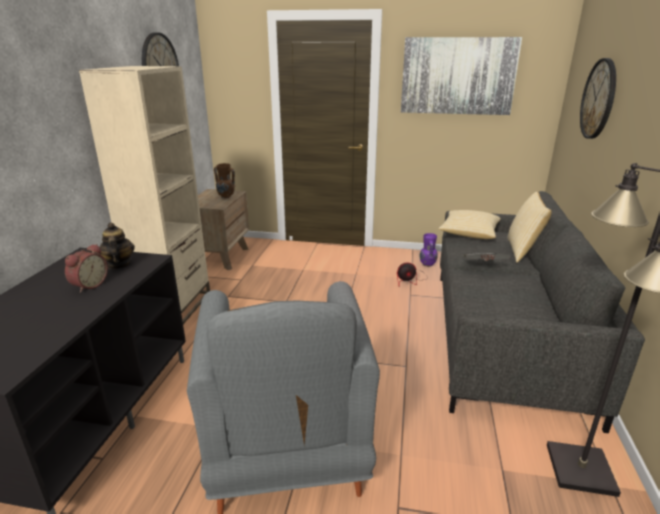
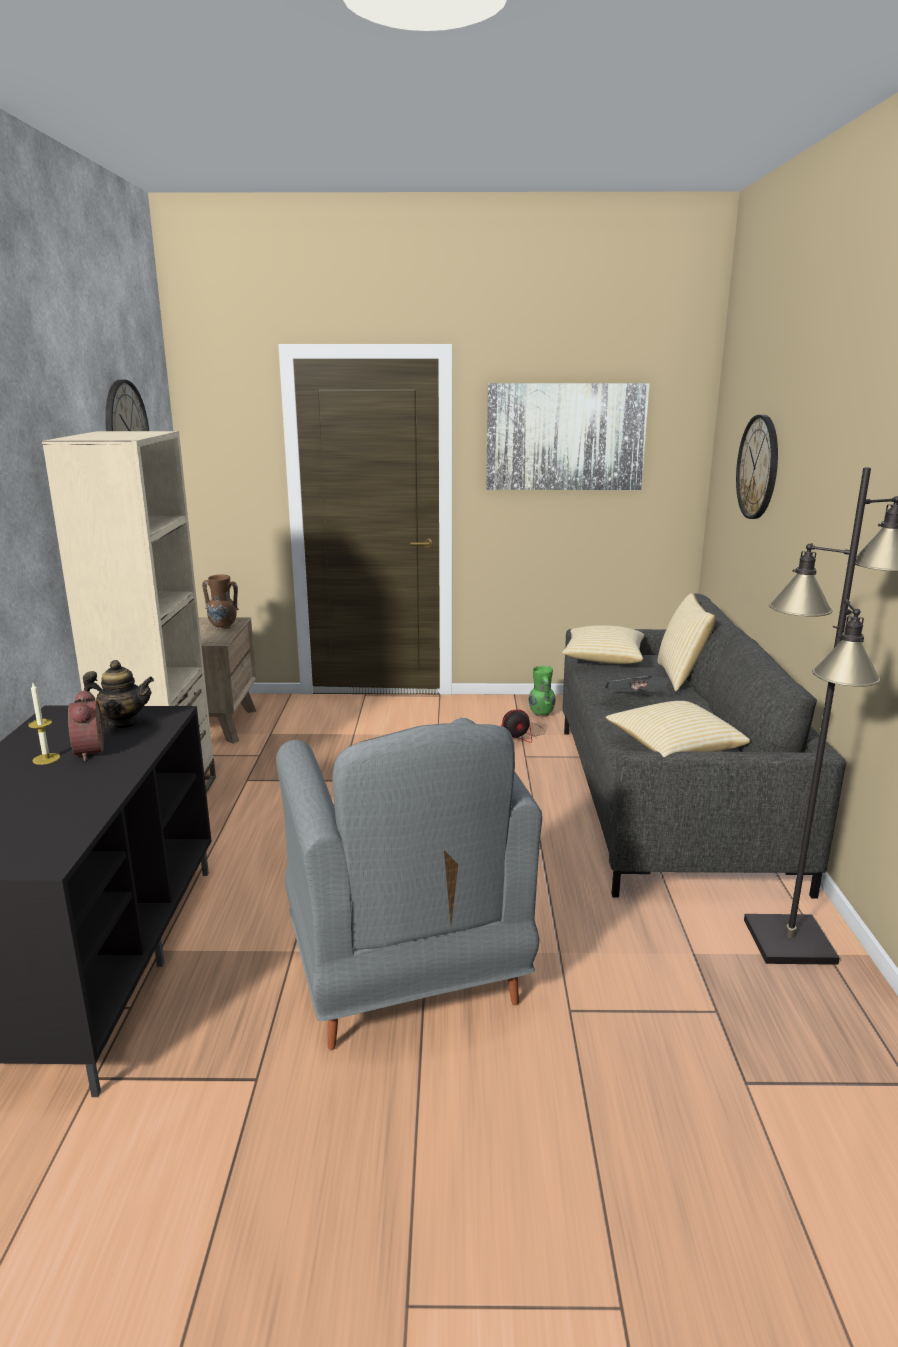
camera: 10 degrees left, 5 degrees down
(56, 288) = (46, 759): none -> candle
(89, 285) = (94, 751): alarm clock -> alarm clock turned 150 degrees clockwise
(119, 264) = (123, 723): teapot -> teapot turned 120 degrees clockwise
(427, 265) = (541, 714): purple vase -> green vase
(505, 310) = (673, 748): none -> pillow

